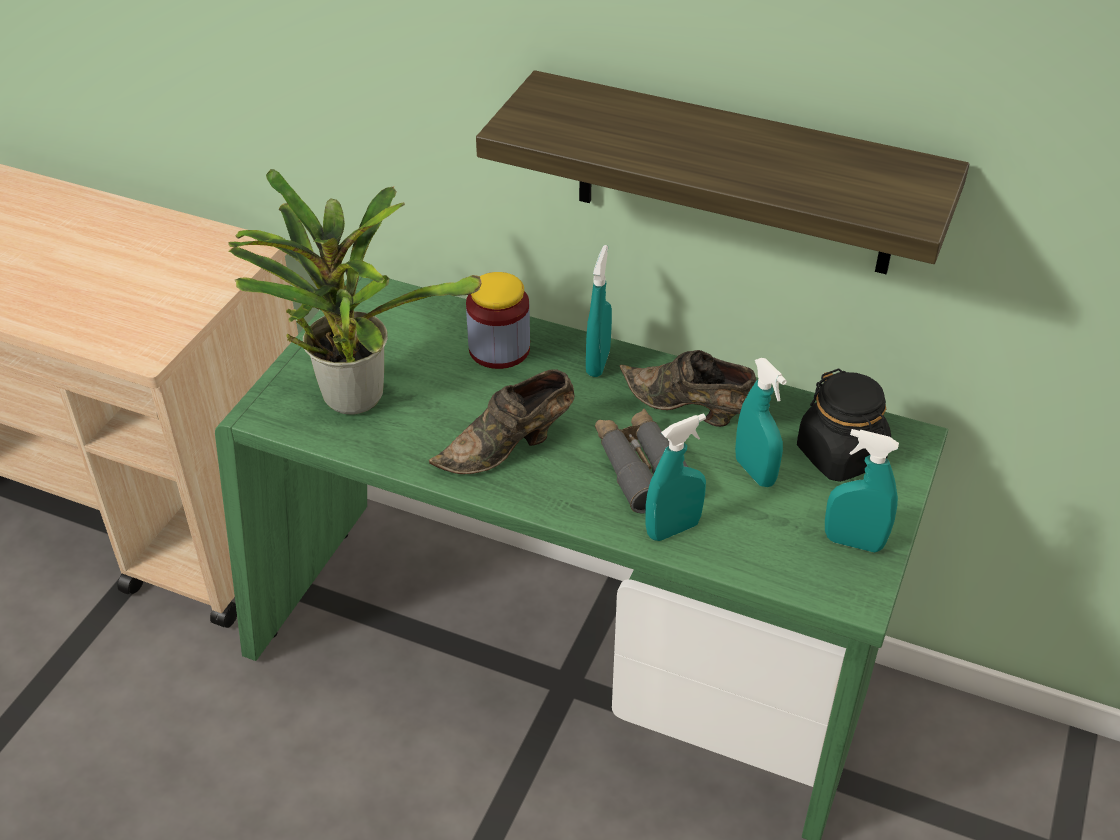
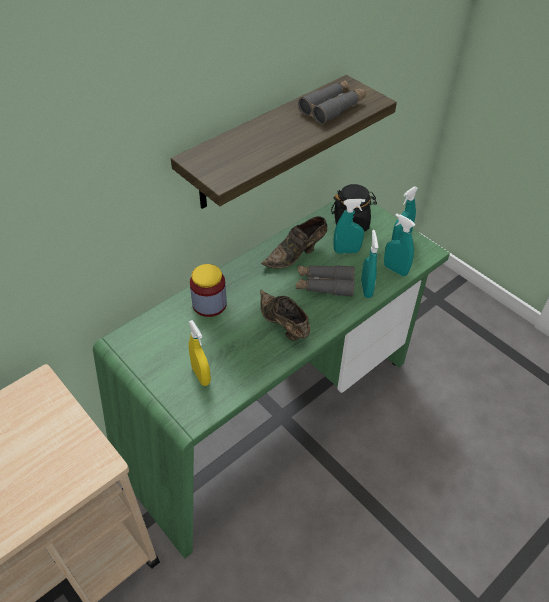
camera: 65 degrees left, 5 degrees up
(350, 392) = (201, 375): potted plant -> yellow spray bottle
(509, 448) = (283, 325): brown shoe -> brown shoe turned 150 degrees clockwise
(598, 362) = (244, 272): turquoise spray bottle -> turquoise spray bottle (395, 270)
(831, 175) = (332, 107): none -> grey binoculars

